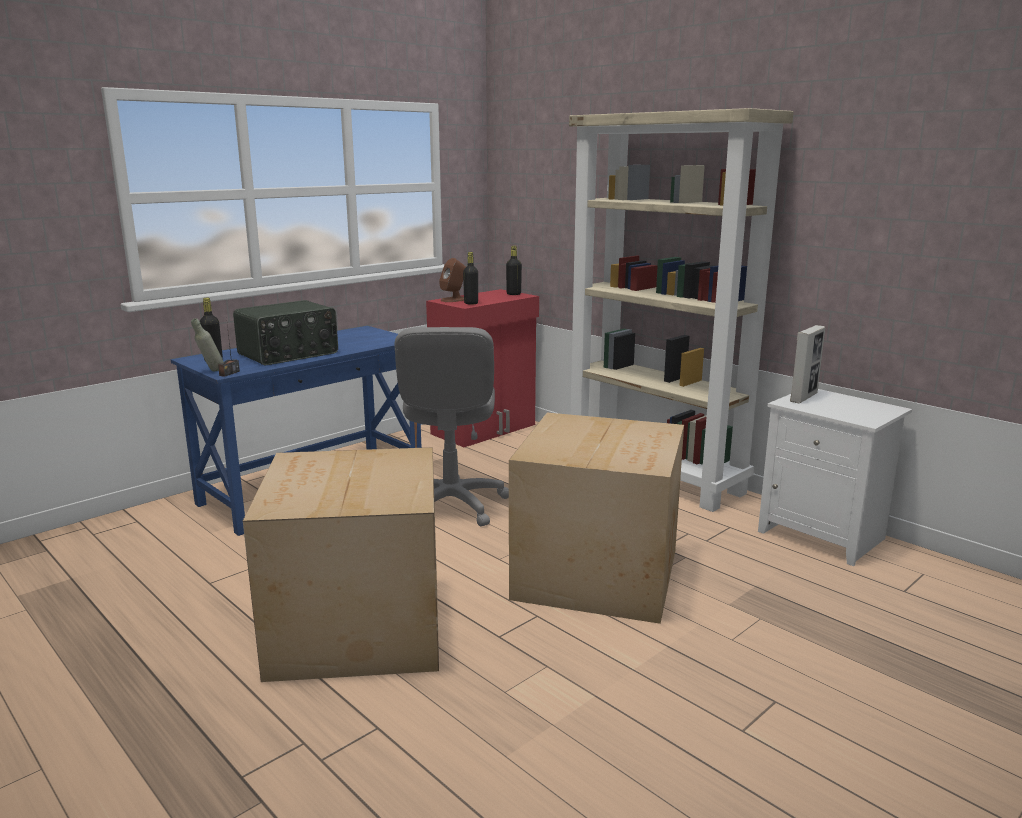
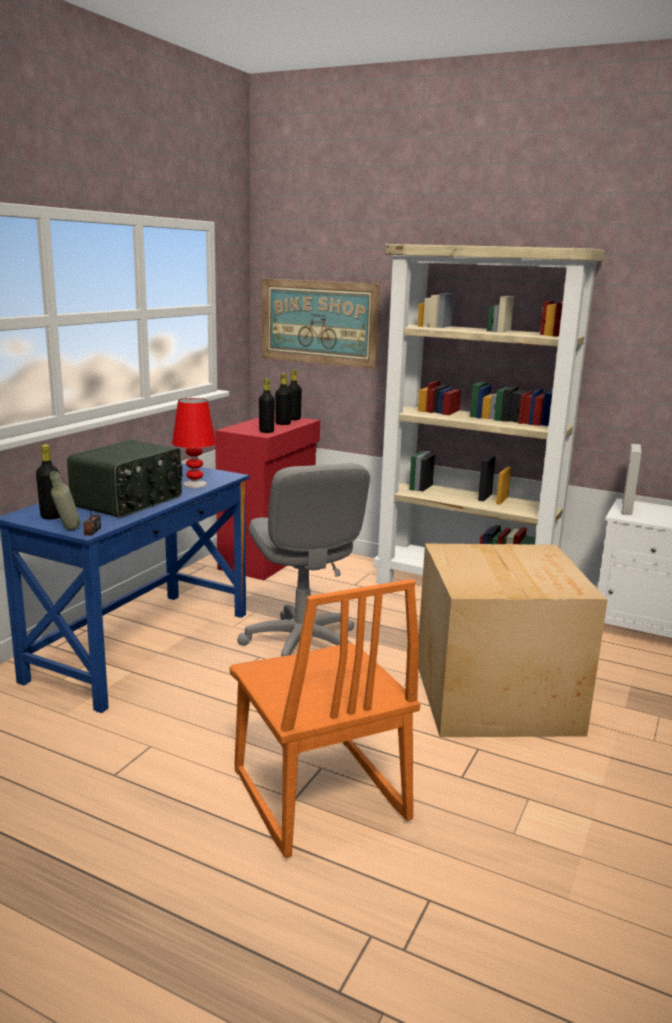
camera: 20 degrees left, 0 degrees up
(355, 628) = (317, 797): cardboard box -> orange chair
(362, 344) = (195, 484): none -> red table lamp
(454, 300) = (243, 428): brown speaker -> none
(497, 297) = (283, 424): none -> black bottle
(540, 198) = (318, 322): none -> picture

